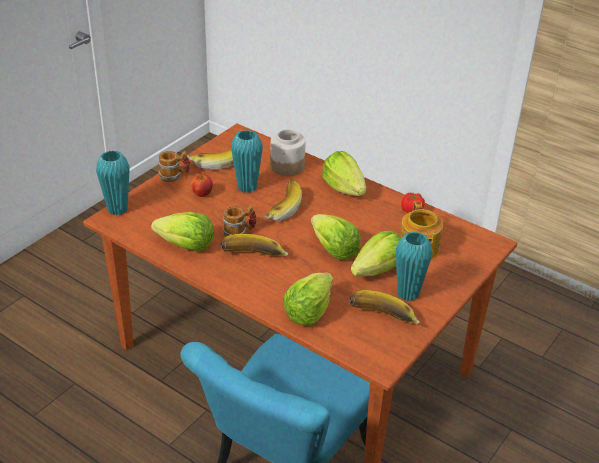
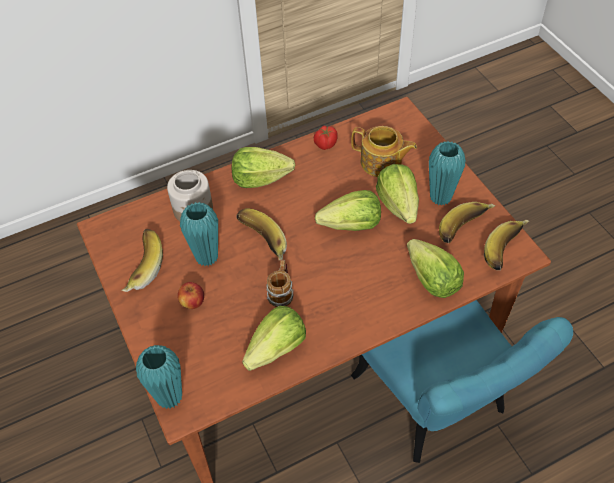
camera: 60 degrees left, 15 degrees up
(174, 176) = (141, 318): mug -> none
(253, 257) = (329, 295): banana -> banana (507, 251)

